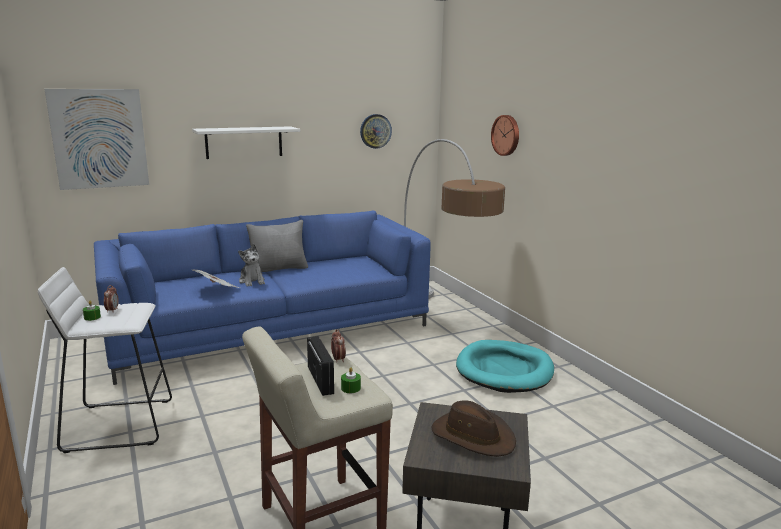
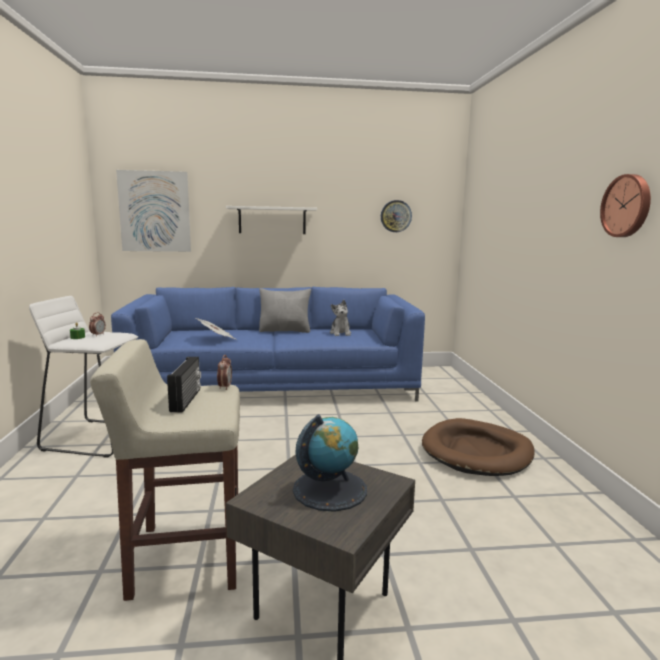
camera: 20 degrees right, 5 degrees down
(252, 281) = (252, 336): plush toy -> plush toy (340, 333)
(350, 388) = (205, 410): green candle -> none
(442, 313) = (442, 393): floor lamp -> none
(473, 436) = (330, 489): brown hat -> globe
(504, 370) = (477, 452): turquoise dog bed -> brown dog bed
(506, 135) = (513, 211): wall clock -> wall clock (627, 206)

